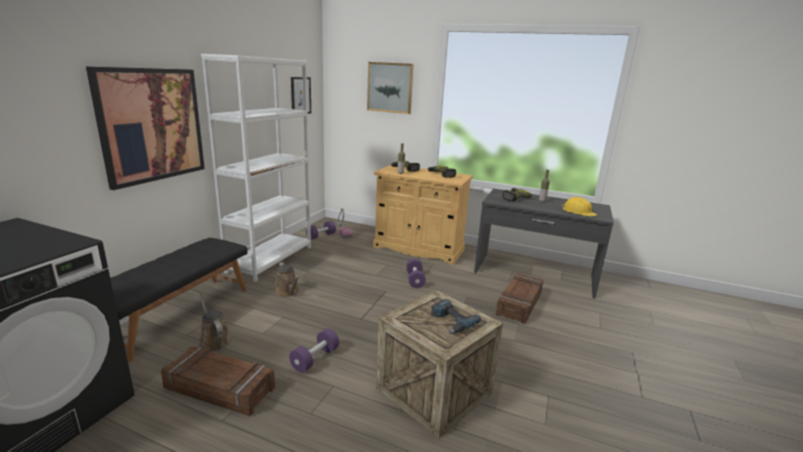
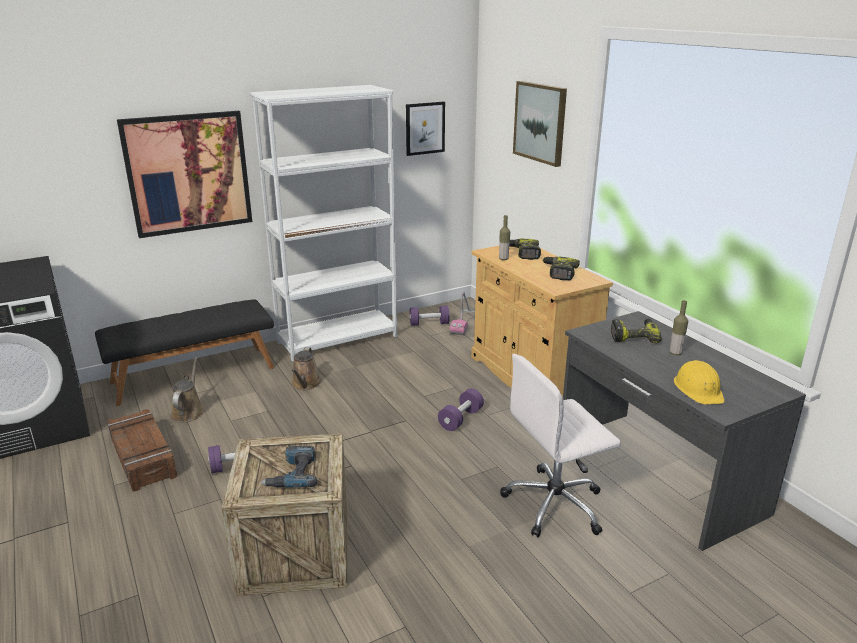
camera: 40 degrees right, 5 degrees up
(518, 303) = (556, 504): crate -> white office chair

